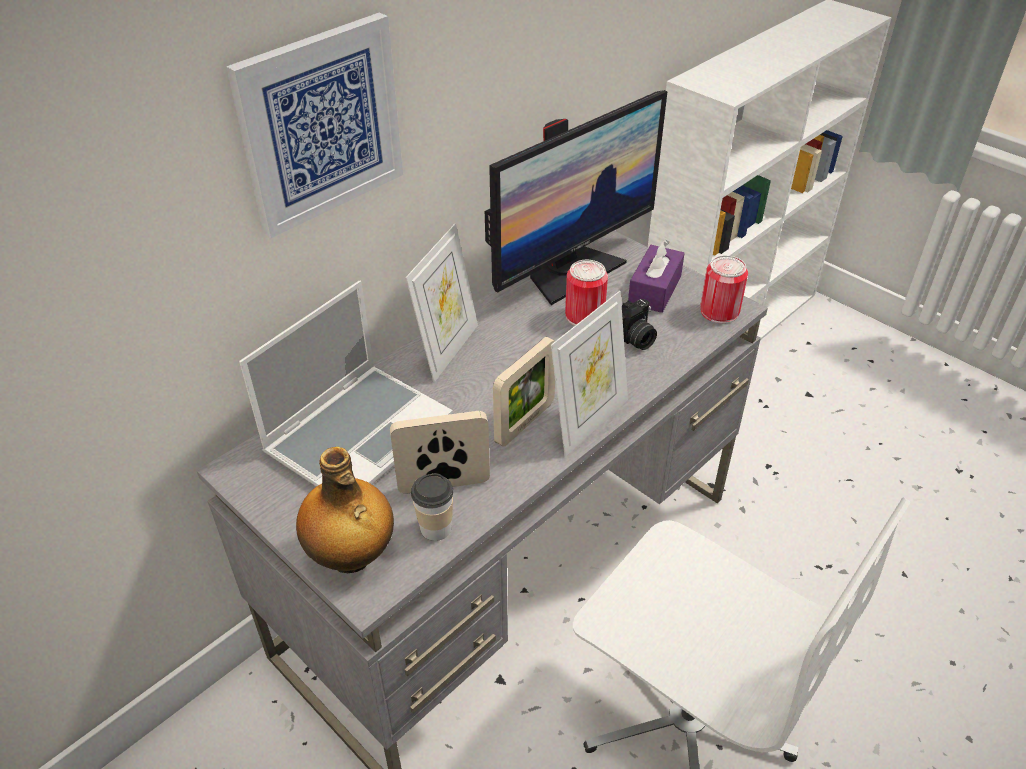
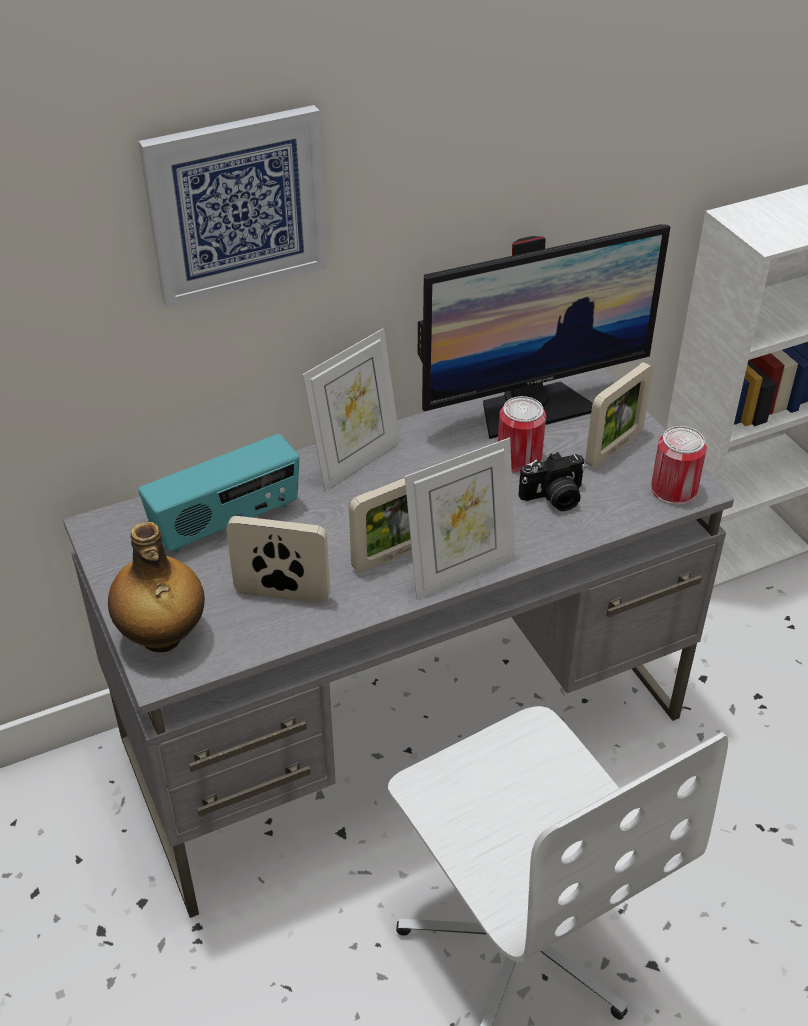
camera: 20 degrees right, 0 degrees up
(359, 433) = (227, 522): laptop -> radio
(435, 528) = (253, 633): cup -> none
(654, 290) = (614, 448): purple tissue box -> picture frame

